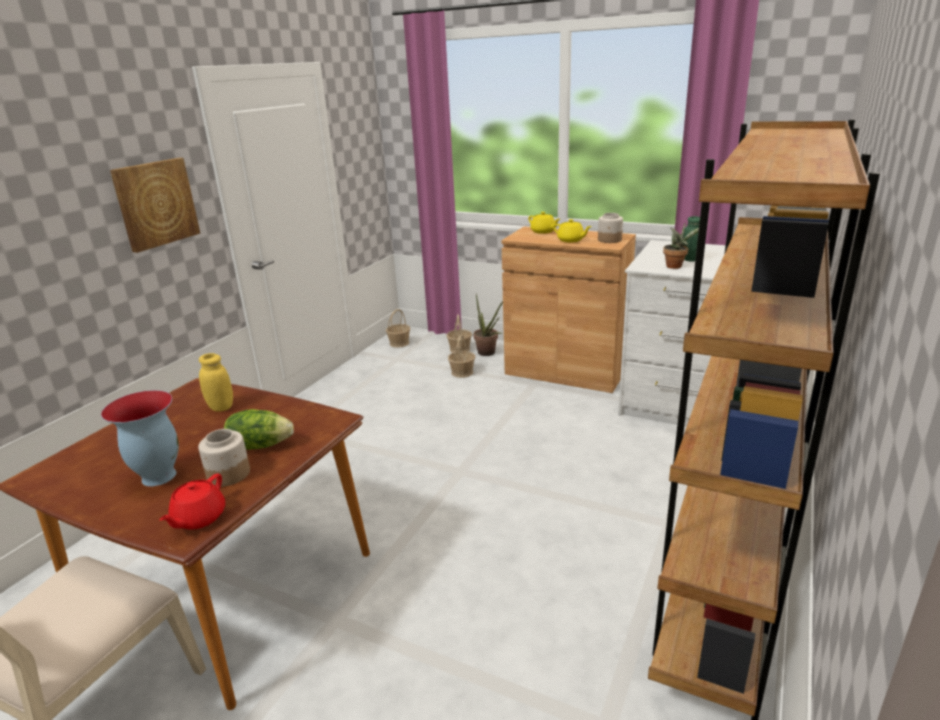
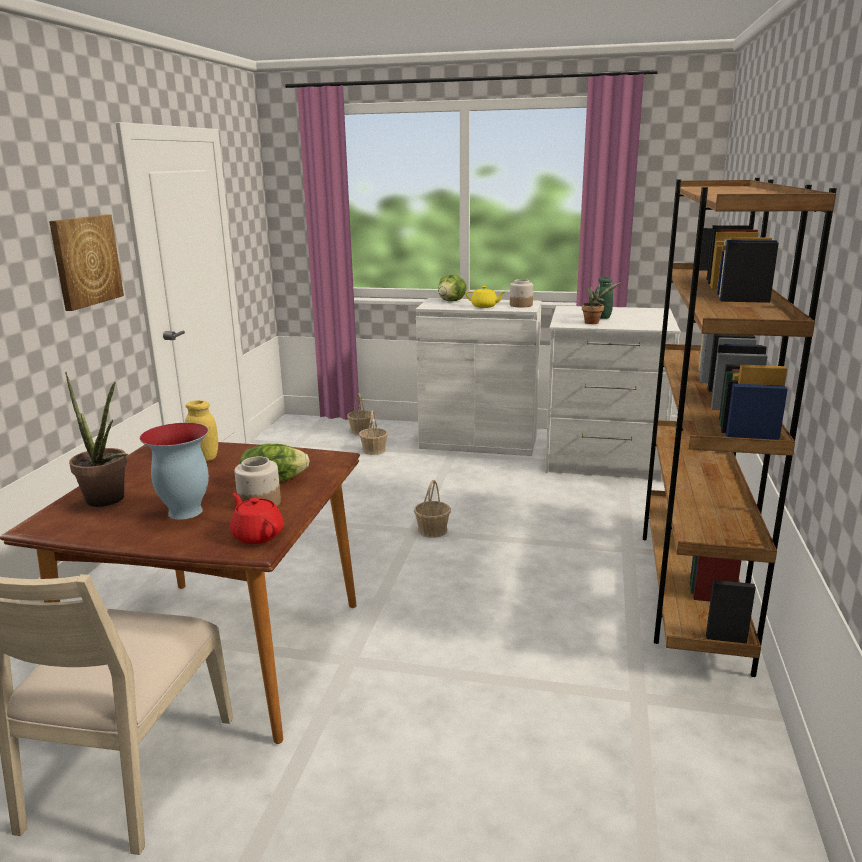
camera: 15 degrees left, 5 degrees down
(198, 518) = (257, 535): red teapot -> red teapot turned 135 degrees clockwise
(399, 343) = (292, 430): basket -> basket (432, 530)
(488, 354) = (393, 432): potted plant -> potted plant (109, 501)
(543, 232) = (452, 301): yellow teapot -> lettuce
(565, 371) = (478, 442): brown cabinet -> white cabinet

